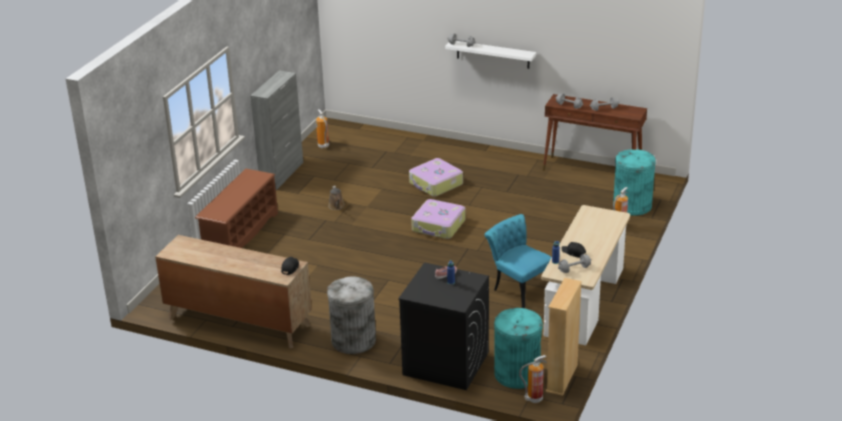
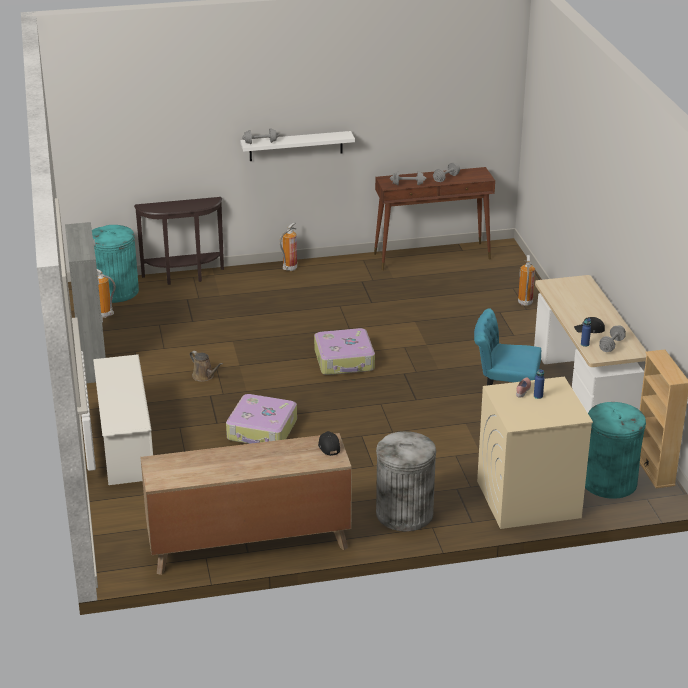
camera: 35 degrees left, 0 degrees up
(240, 234) = (126, 444): brown shoe rack -> white shoe rack
(402, 135) = (184, 277): none -> brown console table
(435, 184) = (286, 317): suitcase -> suitcase (262, 430)
(445, 363) = (527, 499): black washing machine -> beige washing machine
(534, 399) = (654, 500): fire extinguisher -> fire extinguisher (289, 268)
(632, 205) = (510, 278): turquoise trash can -> turquoise trash can (115, 291)

